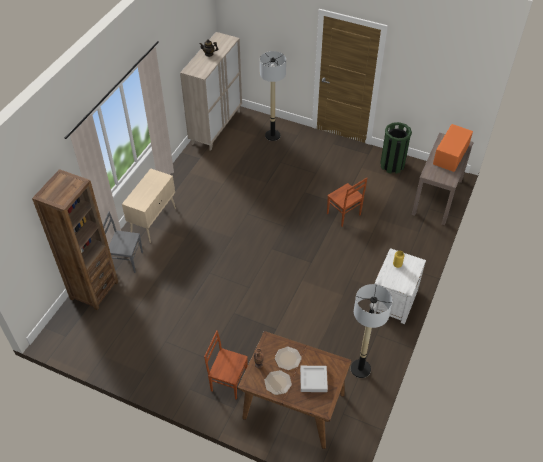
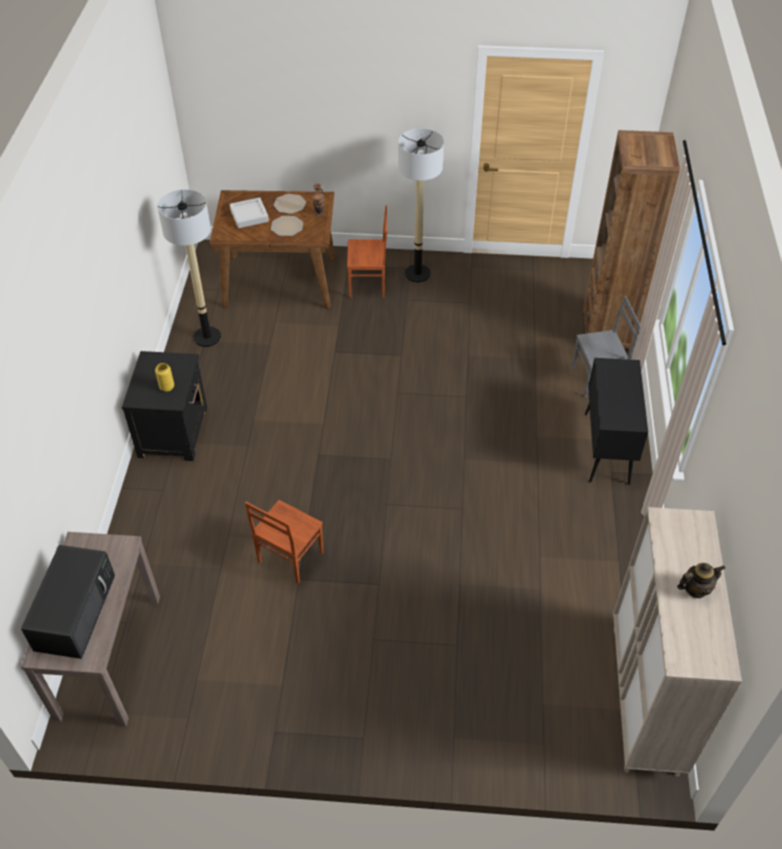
camera: 160 degrees right, 0 degrees up
(154, 221) = (606, 449): beige cabinet -> black cabinet
(272, 135) = (509, 717): floor lamp -> floor lamp (417, 274)
(343, 215) = (289, 557): brown chair -> brown chair turned 90 degrees counterclockwise
(392, 165) = (215, 715): green trash can -> none
(393, 301) = (174, 431): white nightstand -> black nightstand
(451, 155) = (75, 610): orange microwave -> black microwave

